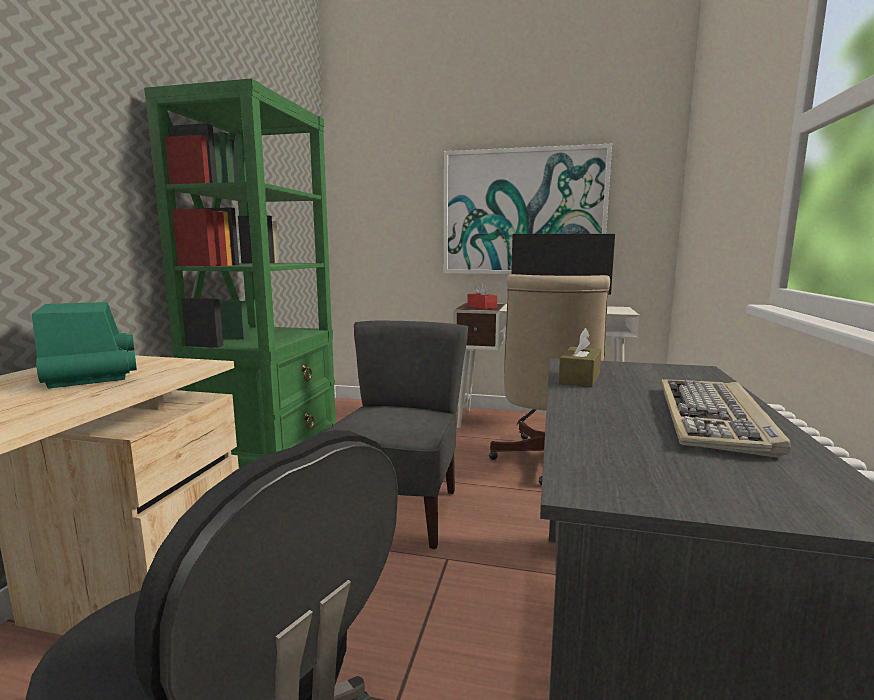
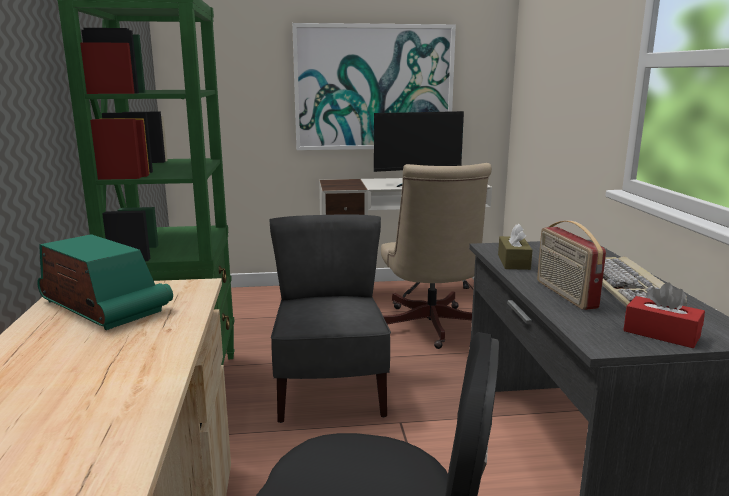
camera: 20 degrees left, 5 degrees up
(481, 307) = (345, 185): red tissue box -> red tissue box (661, 334)
(605, 417) = (564, 294): none -> radio

